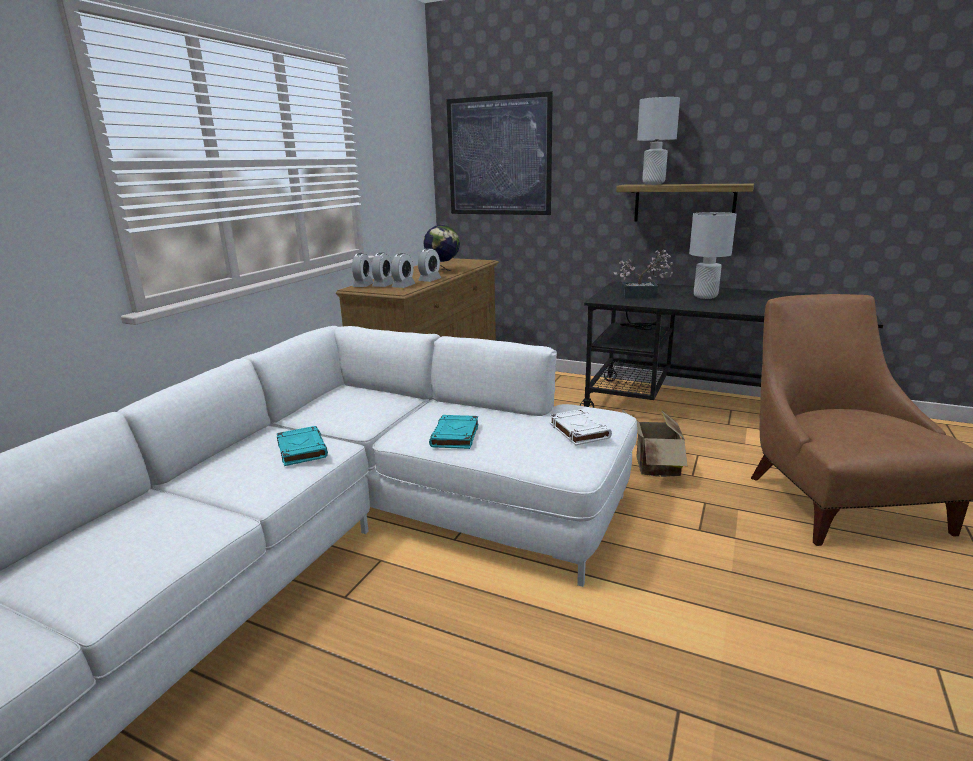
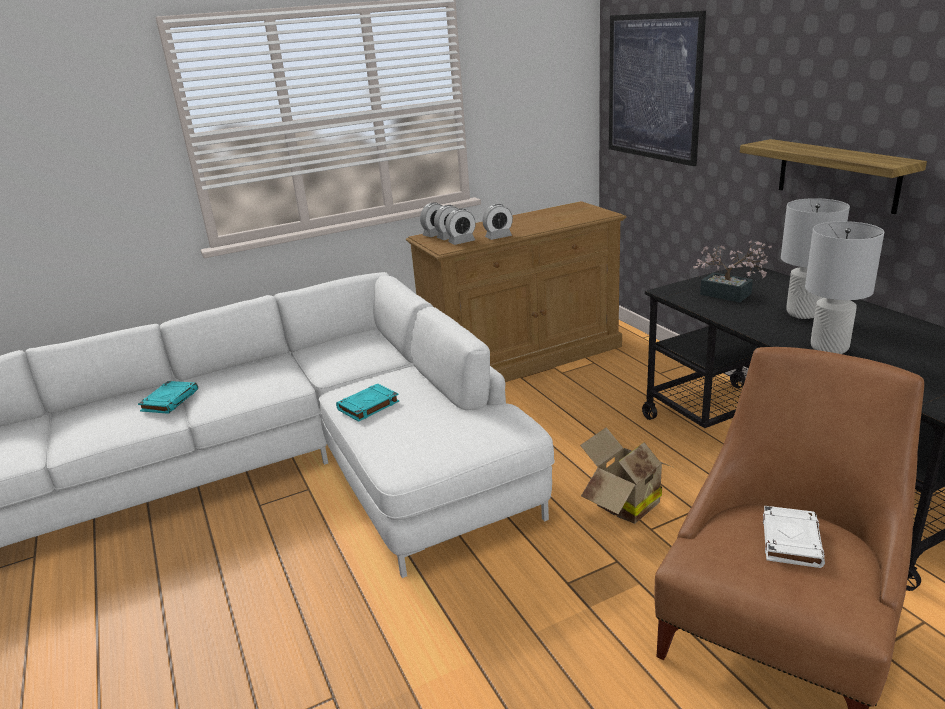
camera: 40 degrees right, 5 degrees up
(301, 449) = (268, 381): turquoise book -> turquoise book (170, 400)
(443, 271) = (536, 225): globe -> none
(578, 430) = (459, 436): white book -> white book (790, 540)
(653, 184) = (789, 146): grey table lamp -> grey table lamp (828, 351)

